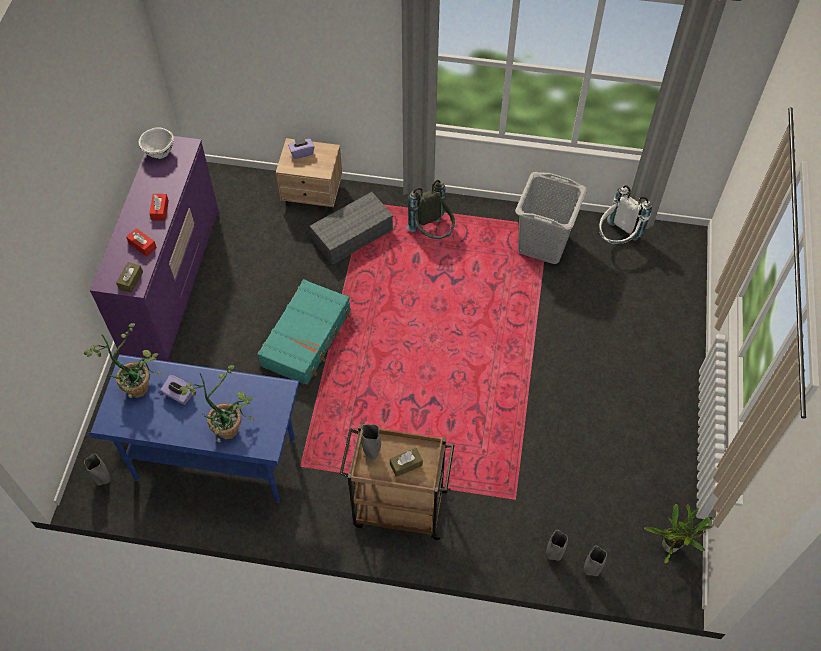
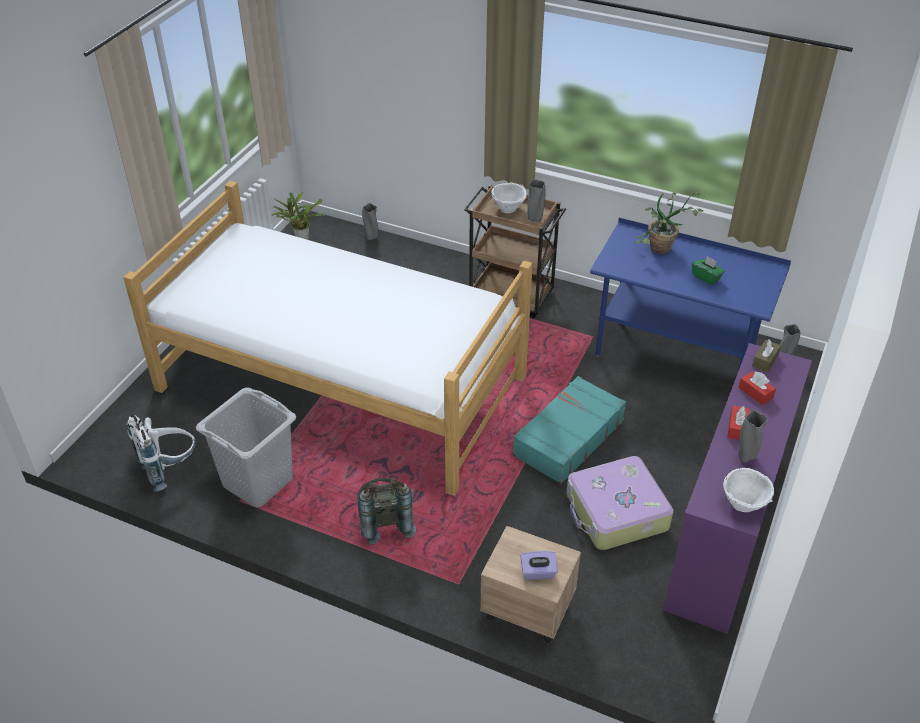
camera: 165 degrees left, 15 degrees down
(137, 383) = (748, 292): potted plant -> none
(179, 395) = (706, 277): purple tissue box -> green tissue box
(258, 279) = (616, 513): none -> suitcase
(352, 236) = (488, 540): grey storage box -> none
(406, 465) = (508, 208): brown tissue box -> white bowl
(525, 351) = (341, 382): none -> bed
(553, 554) = (395, 249): grey vase -> grey vase (745, 457)

